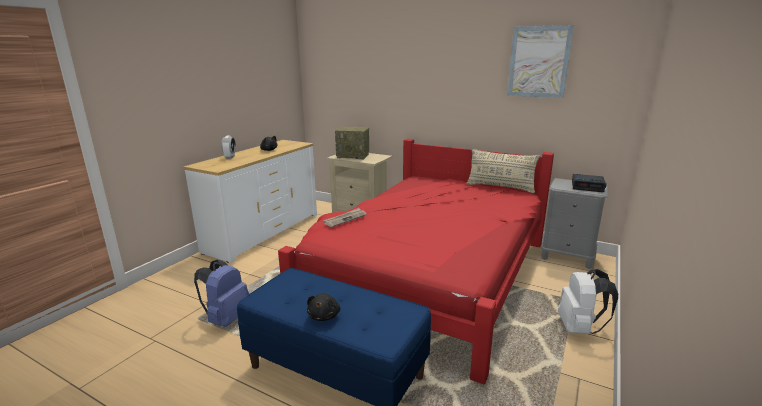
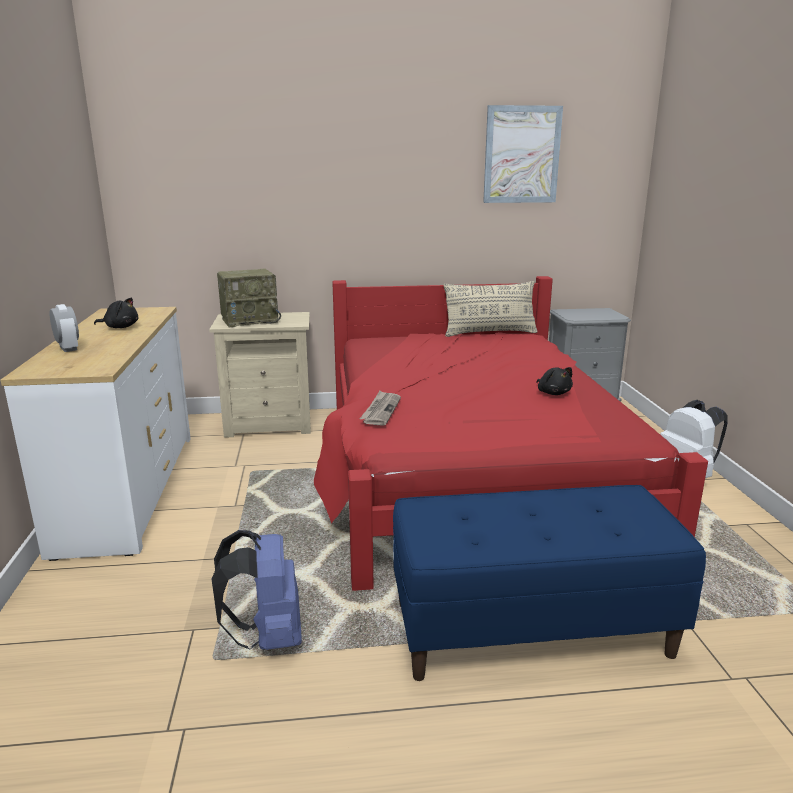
camera: 35 degrees left, 0 degrees up
(324, 316) = (557, 537): black plush toy -> black plush toy (553, 393)
(587, 187) = (599, 313): alarm clock -> none

